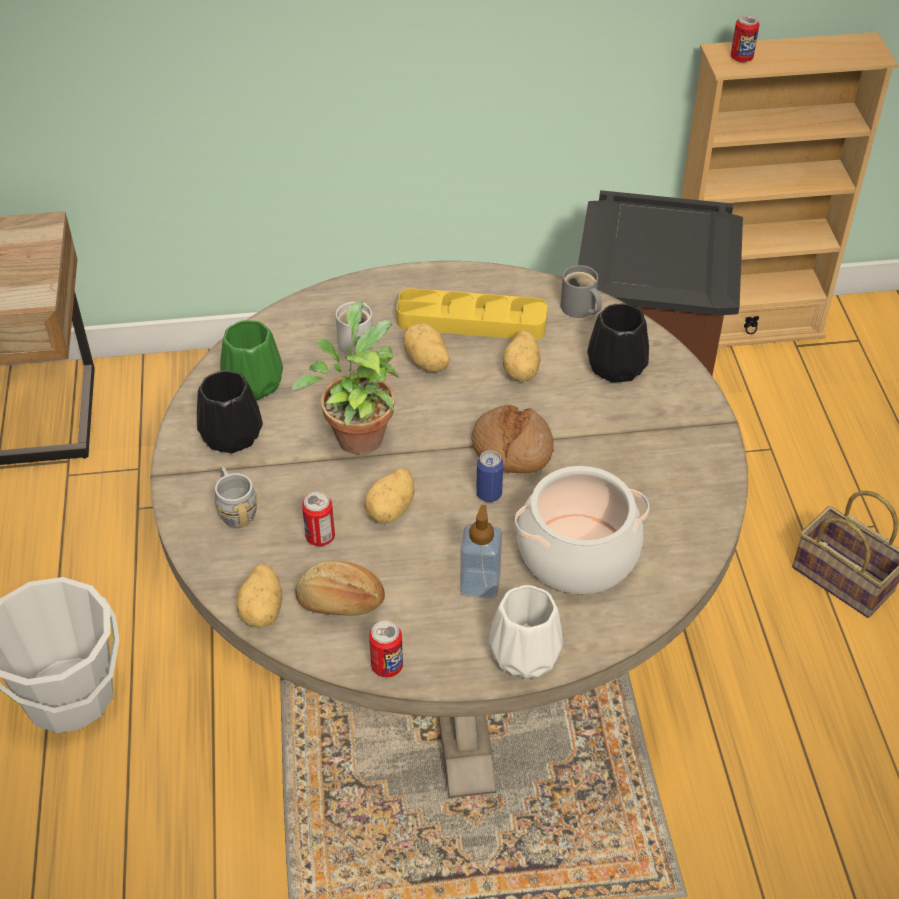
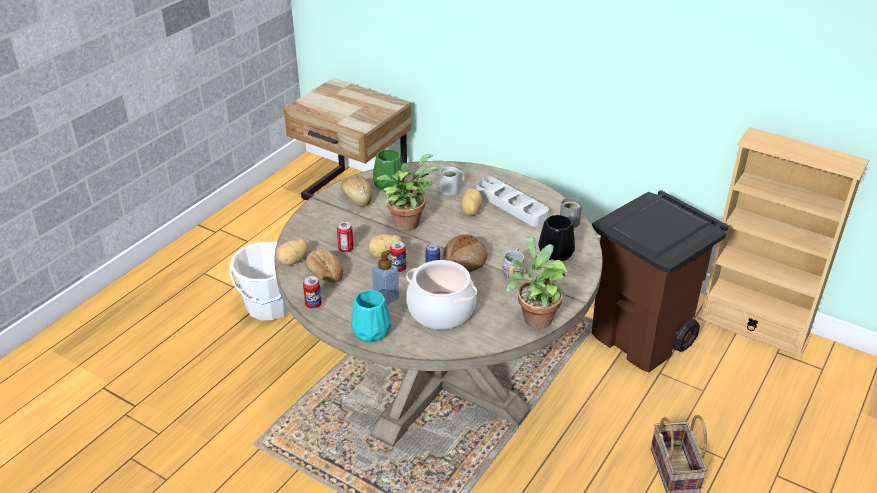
camera: 40 degrees right, 10 degrees down
(229, 436) = (357, 198): black vase -> bread
(235, 509) = (327, 223): grey mug -> grey mug (513, 272)
(471, 321) = (511, 205): yellow tray -> grey tray
(522, 370) = (509, 233): potato -> none
(527, 654) = (371, 332): white vase -> turquoise vase
(703, 484) = (535, 317): none -> potted plant
(741, 58) = (763, 140): can -> can (398, 268)

